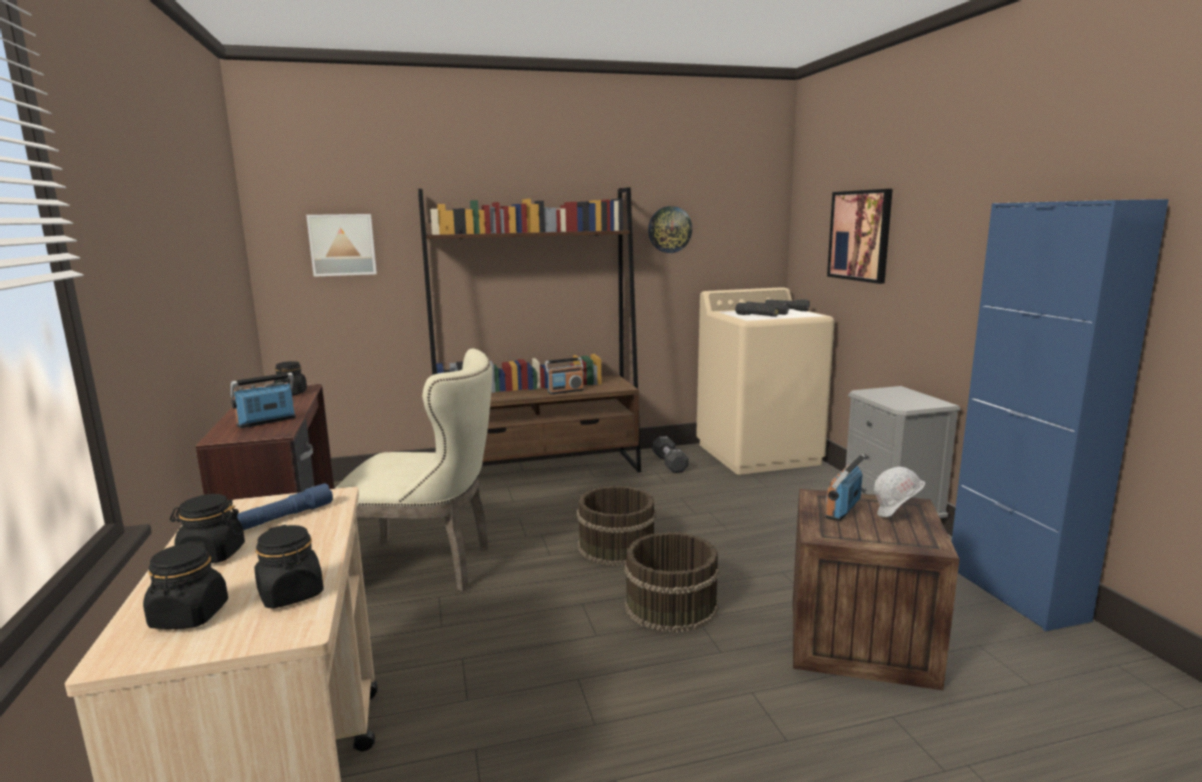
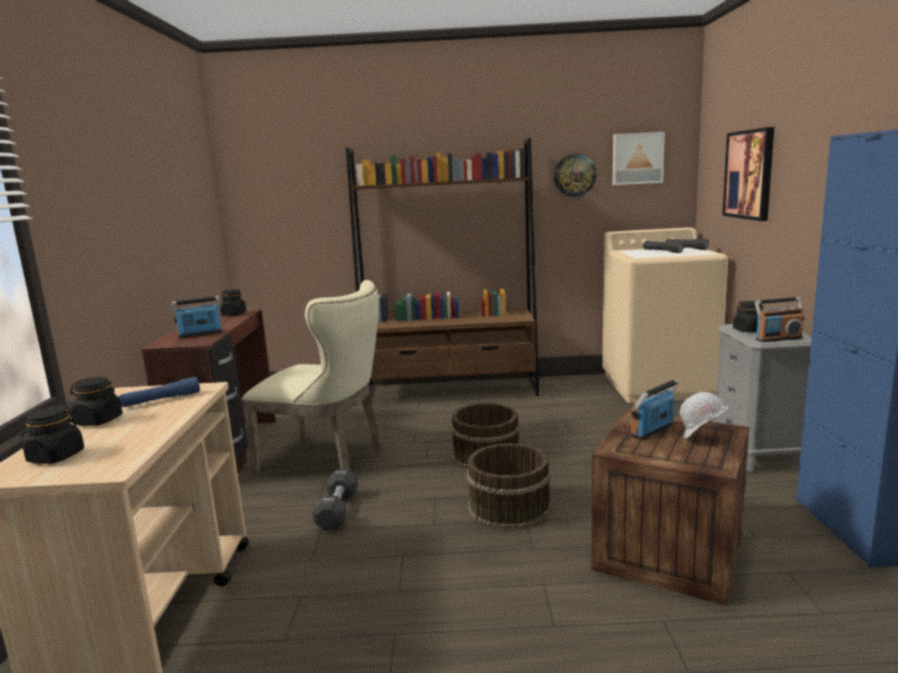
camera: 15 degrees right, 0 degrees up
(291, 594) = (126, 449): black jar -> black jar (749, 330)
(342, 244) = (291, 196): picture -> picture (637, 158)
(565, 391) = (470, 320): radio -> radio (778, 339)
(669, 463) = (568, 390): black dumbbell -> black dumbbell (337, 511)
(756, 316) = (649, 254): black flashlight -> none

